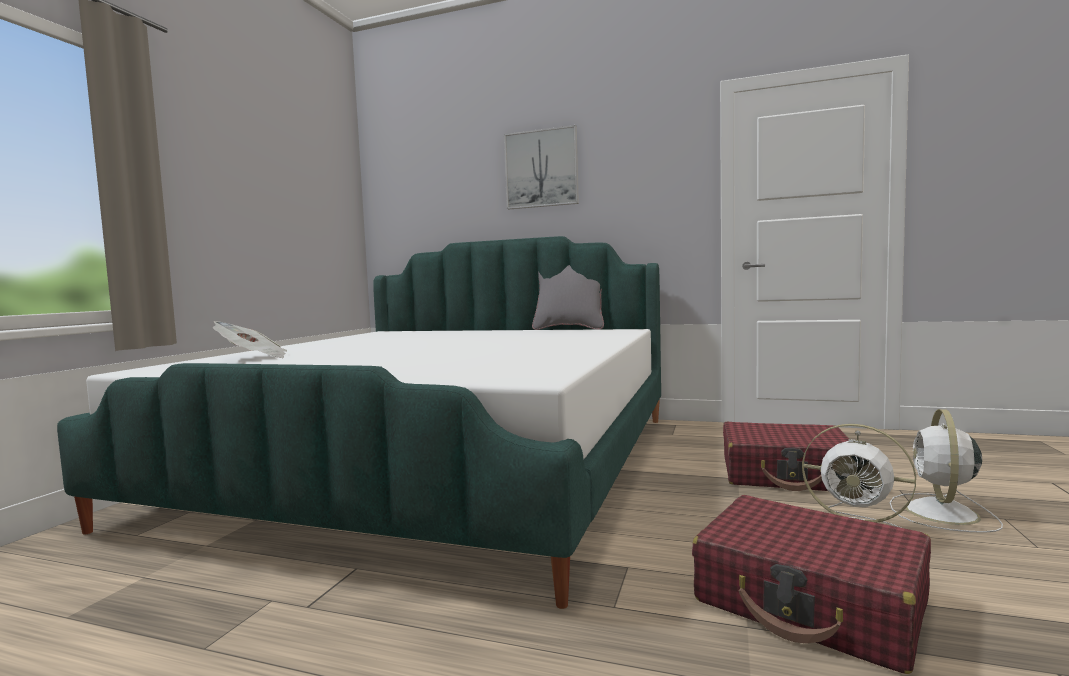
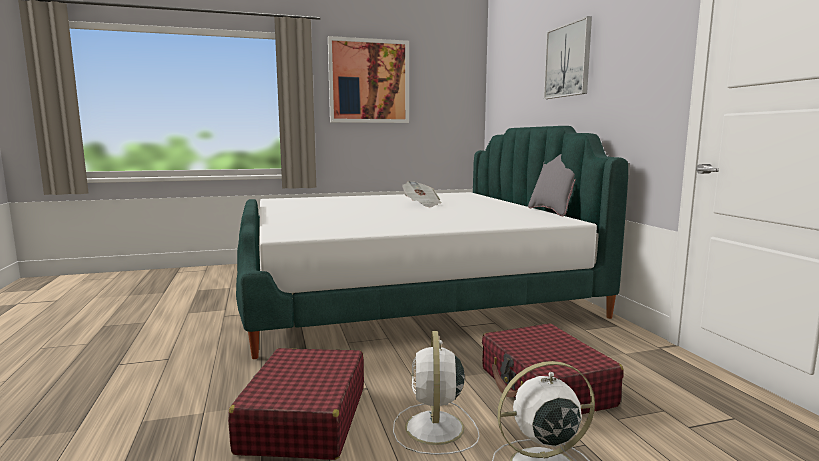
camera: 55 degrees right, 5 degrees up
(235, 161) = (369, 81): none -> picture
(253, 358) = (324, 200): newspaper -> newspaper (421, 205)

